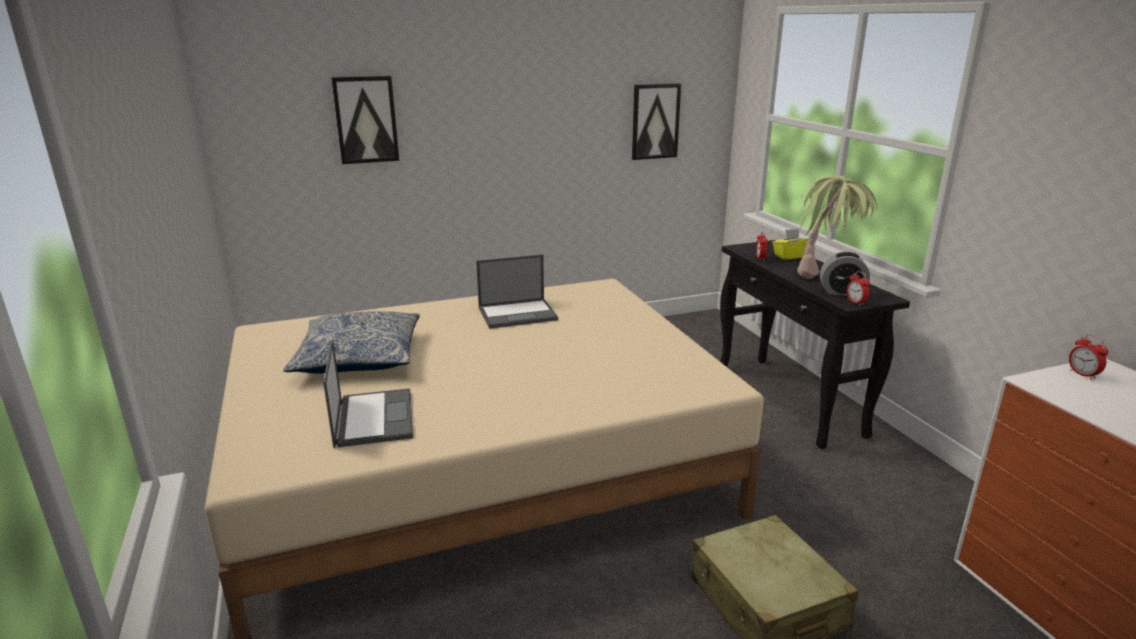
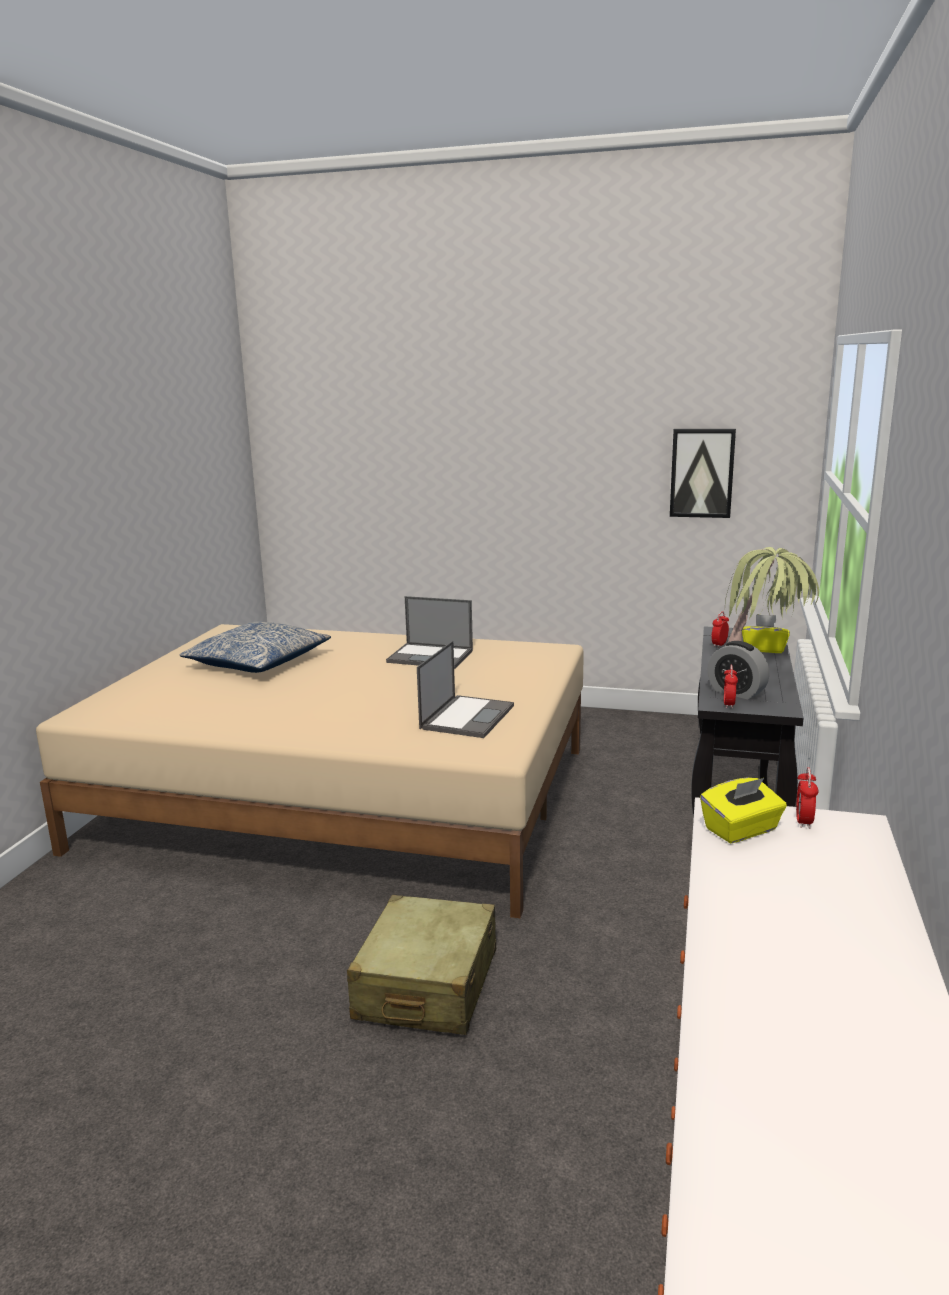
camera: 35 degrees right, 5 degrees down
(366, 120) = (381, 453): picture -> none
(373, 417) = (199, 703): laptop -> laptop (467, 716)
(1072, 392) = (741, 830): none -> yellow tissue box

